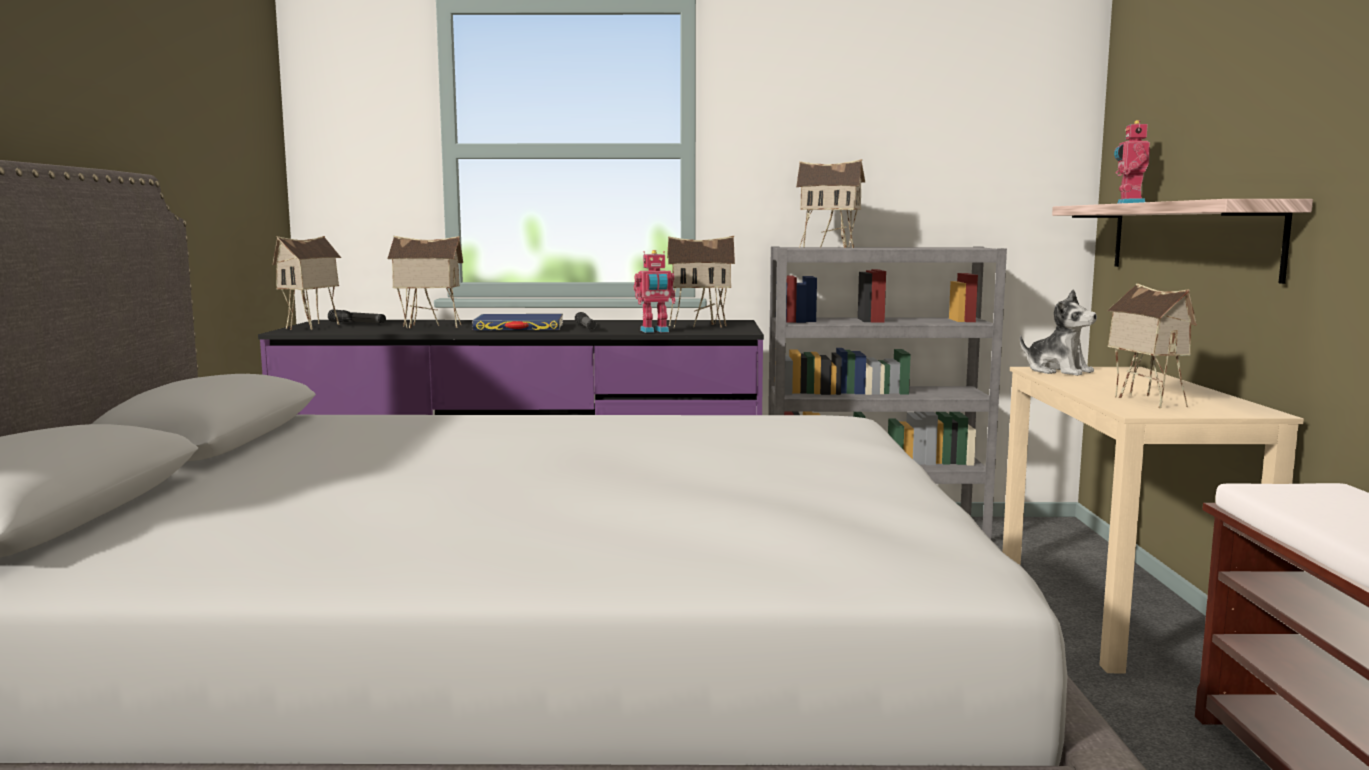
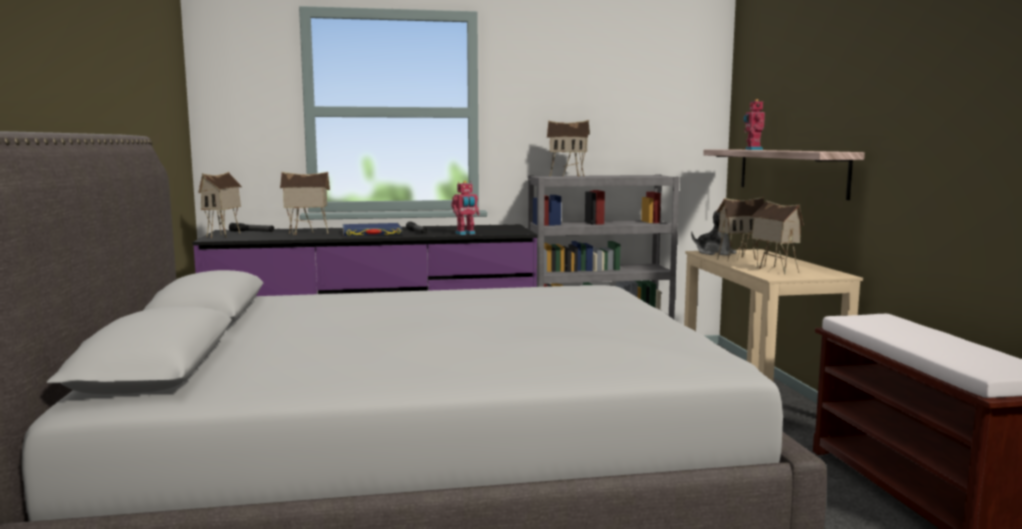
camera: 10 degrees left, 0 degrees up
(699, 326) = (490, 229): toy house -> toy house (737, 259)

